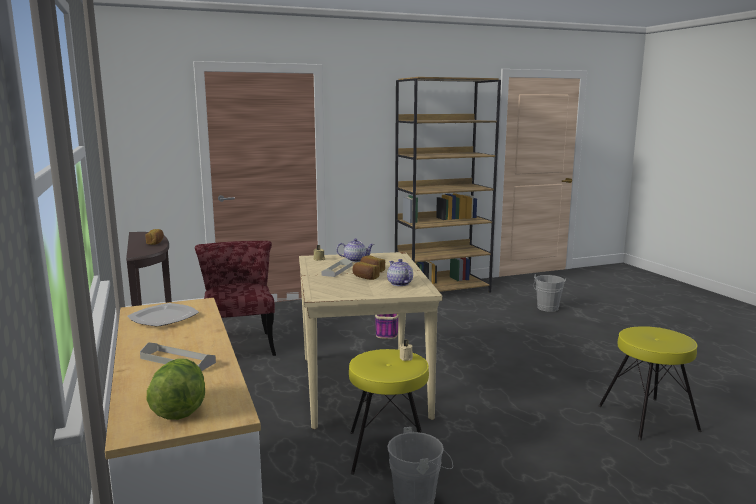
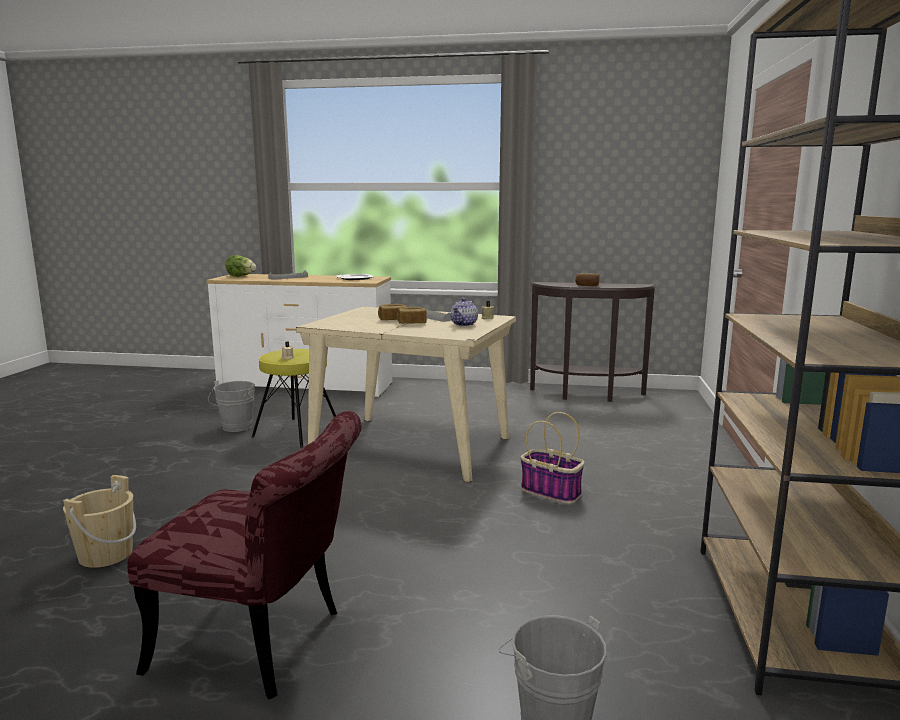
camera: 120 degrees right, 0 degrees up
(240, 343) = (581, 421): red chair -> red chair (265, 643)
(399, 283) = (353, 323): teapot -> none
(648, 418) = (105, 554): yellow stool -> beige bucket

